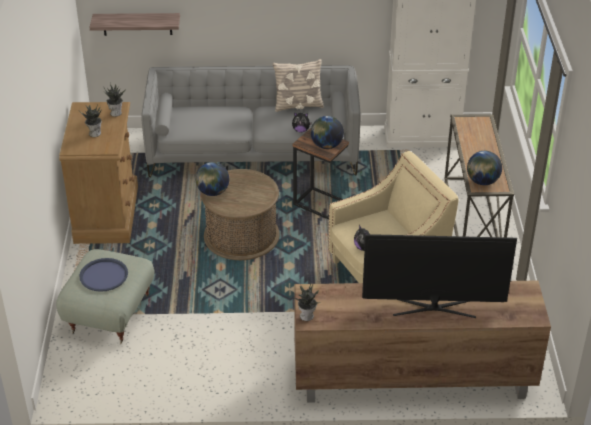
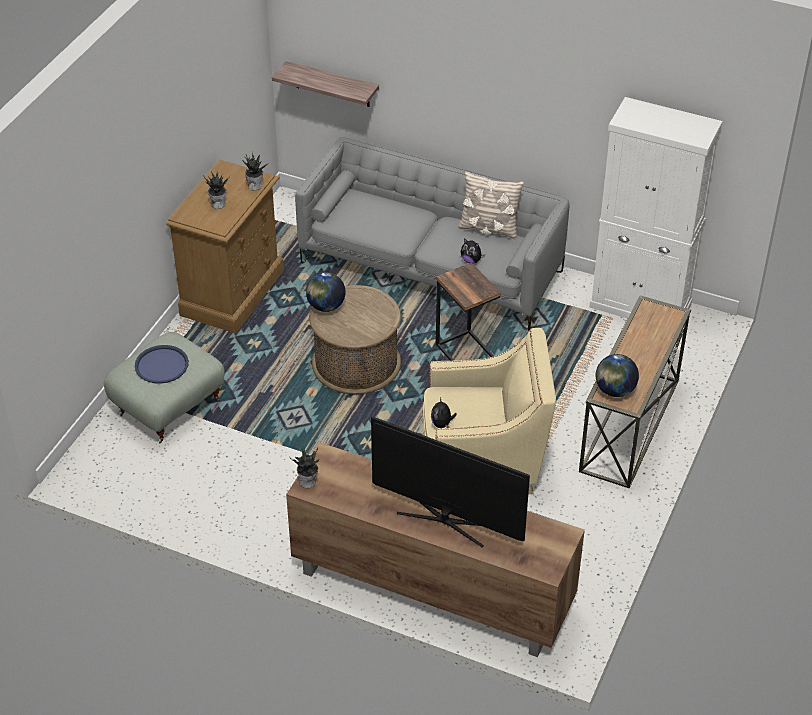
camera: 25 degrees right, 5 degrees up
(326, 146) = (471, 290): globe -> none

